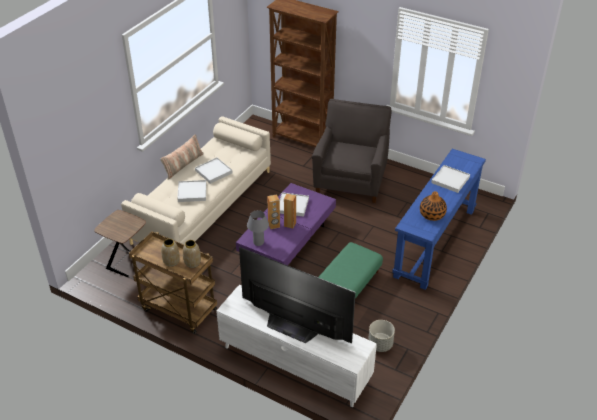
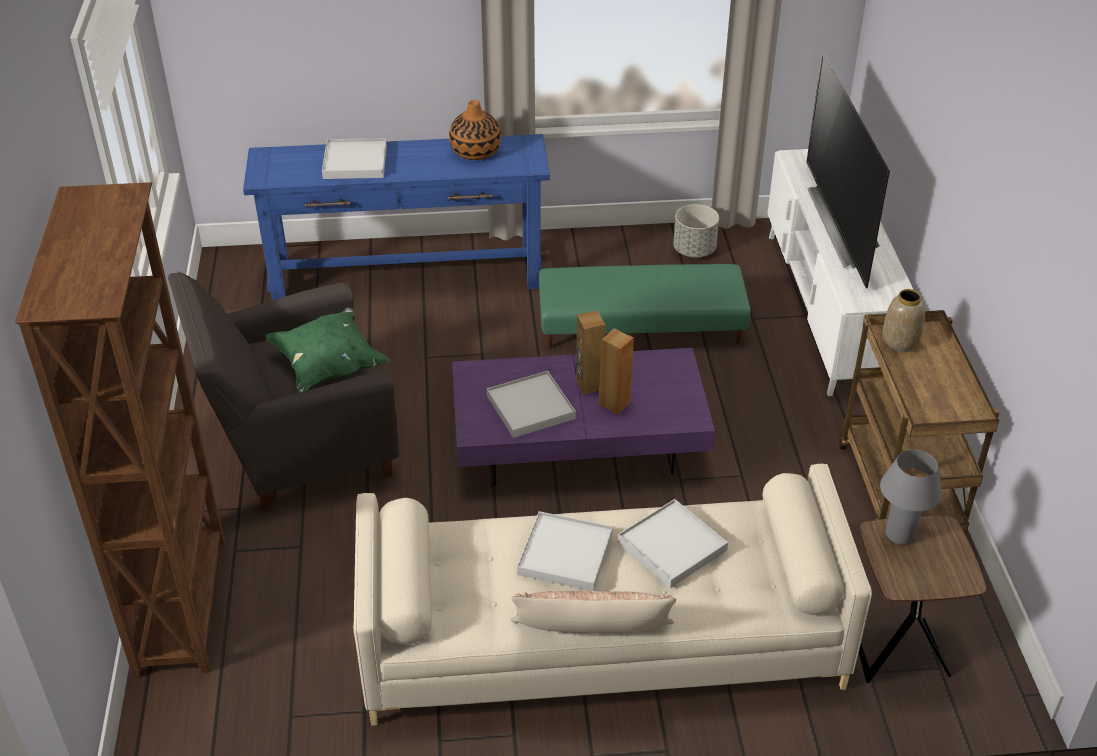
camera: 125 degrees left, 0 degrees up
(171, 262) = (931, 368): vase -> none
(258, 242) = (682, 400): grey table lamp -> grey table lamp (899, 534)
(343, 155) = (328, 366): none -> green pillow

